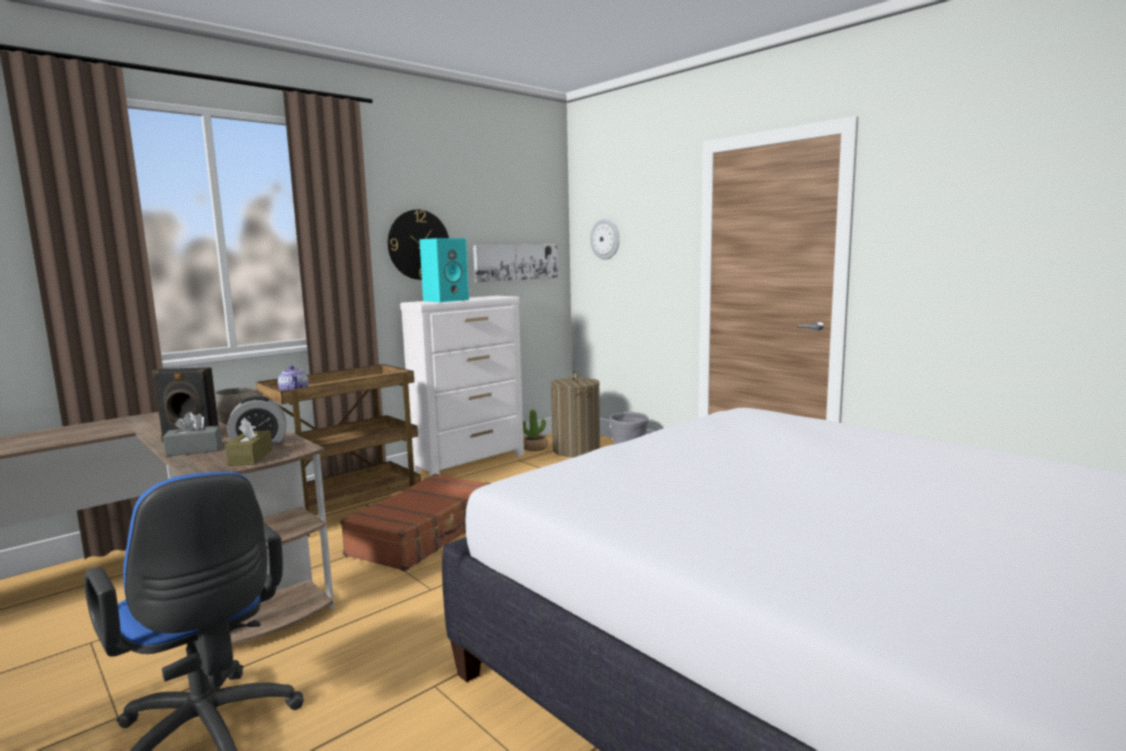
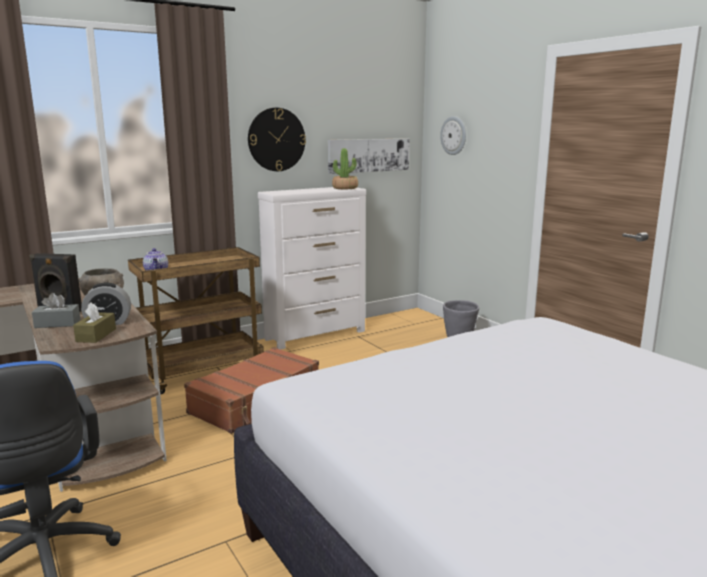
camera: 10 degrees right, 5 degrees up
(446, 300) = (298, 191): turquoise speaker -> none
(535, 448) = (376, 325): potted plant -> potted plant (345, 188)
(576, 450) = (413, 331): laundry basket -> none

